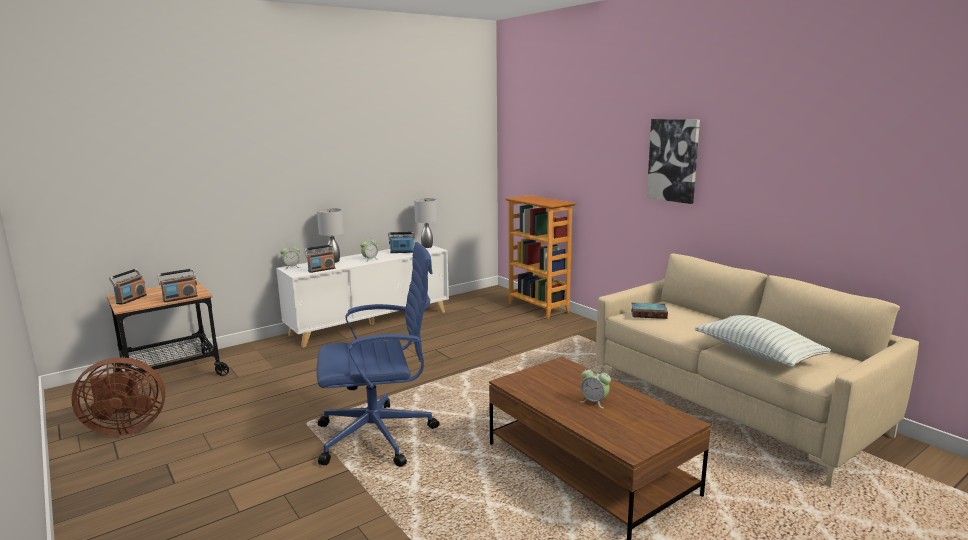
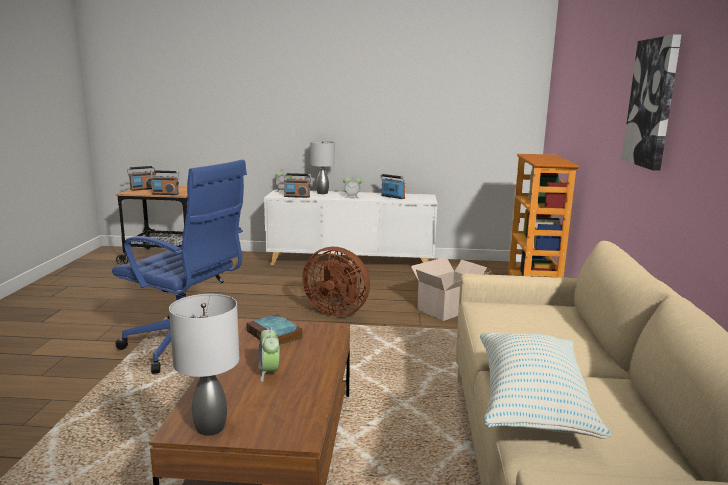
camera: 40 degrees right, 0 degrees up
(125, 428) = (87, 280): brown fan -> brown fan (337, 311)
(427, 246) = (426, 197): grey table lamp -> grey table lamp (211, 427)
(509, 335) = (449, 309): none -> cardboard box
(649, 313) = (508, 311): book -> book (275, 335)

